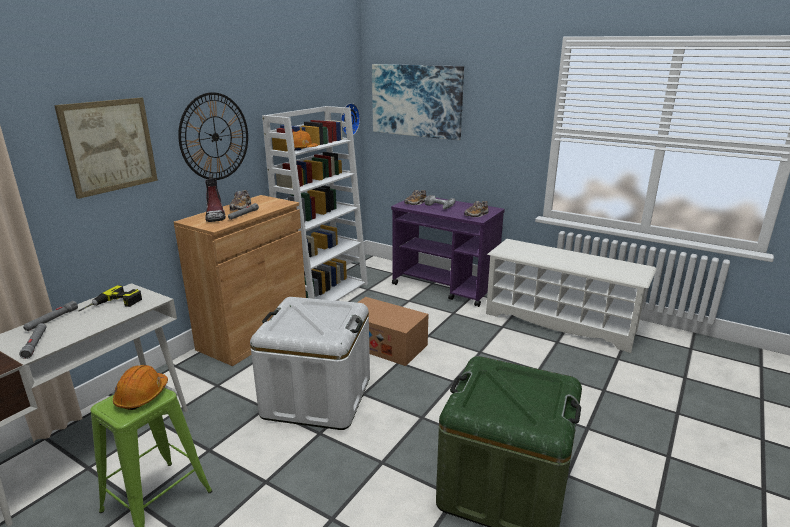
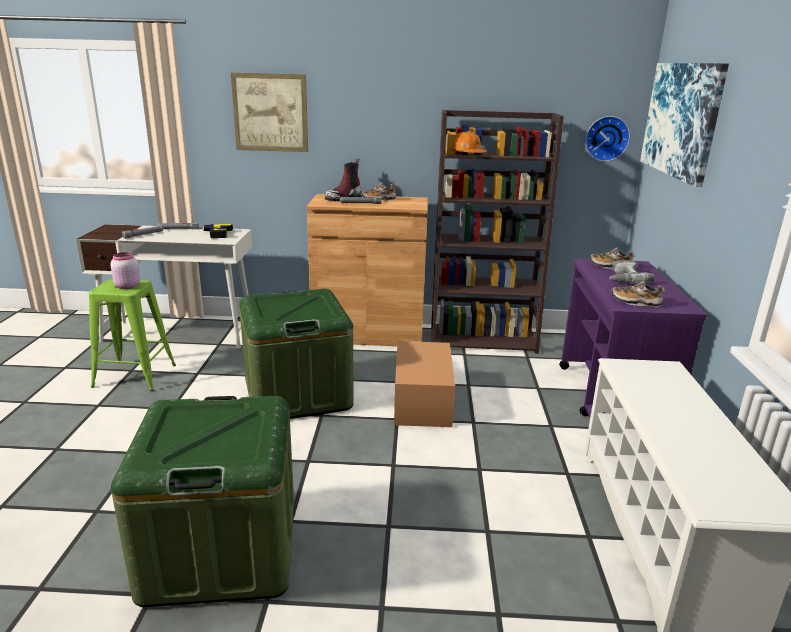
camera: 60 degrees right, 0 degrees up
(142, 395) = (127, 286): orange hard hat -> pink jar
(215, 137) = (380, 124): wall clock -> none
(317, 397) = (297, 394): white storage box -> green storage box
(325, 293) = (483, 339): white bookcase -> brown bookcase

